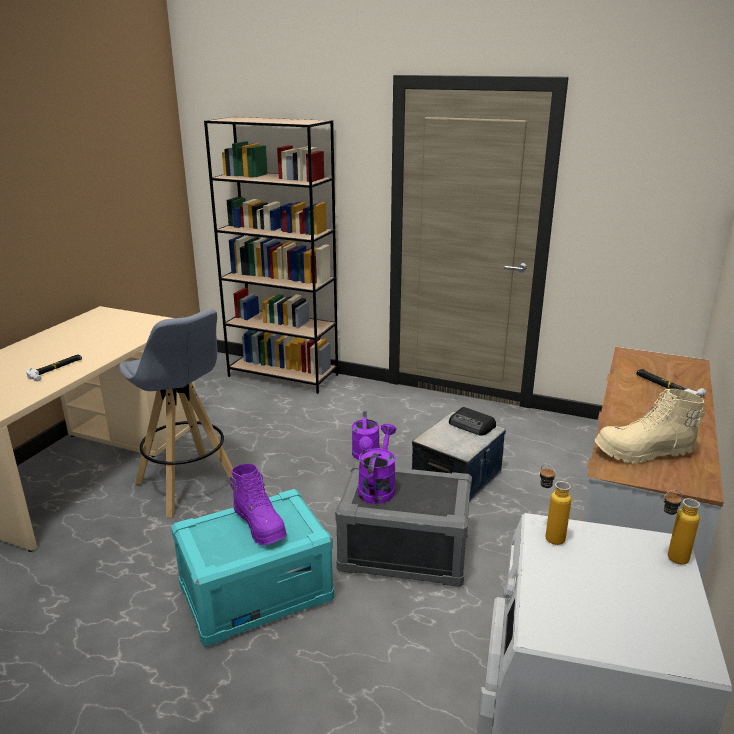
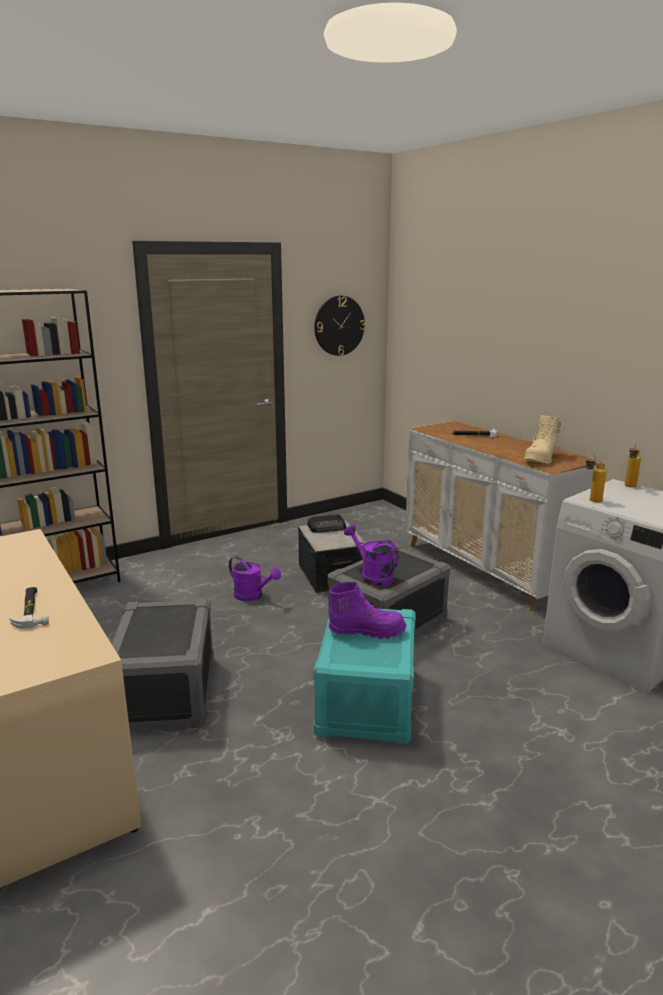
camera: 55 degrees left, 5 degrees down
(188, 487) = (166, 693): grey stool -> grey storage box
(644, 190) = (339, 325): none -> wall clock

